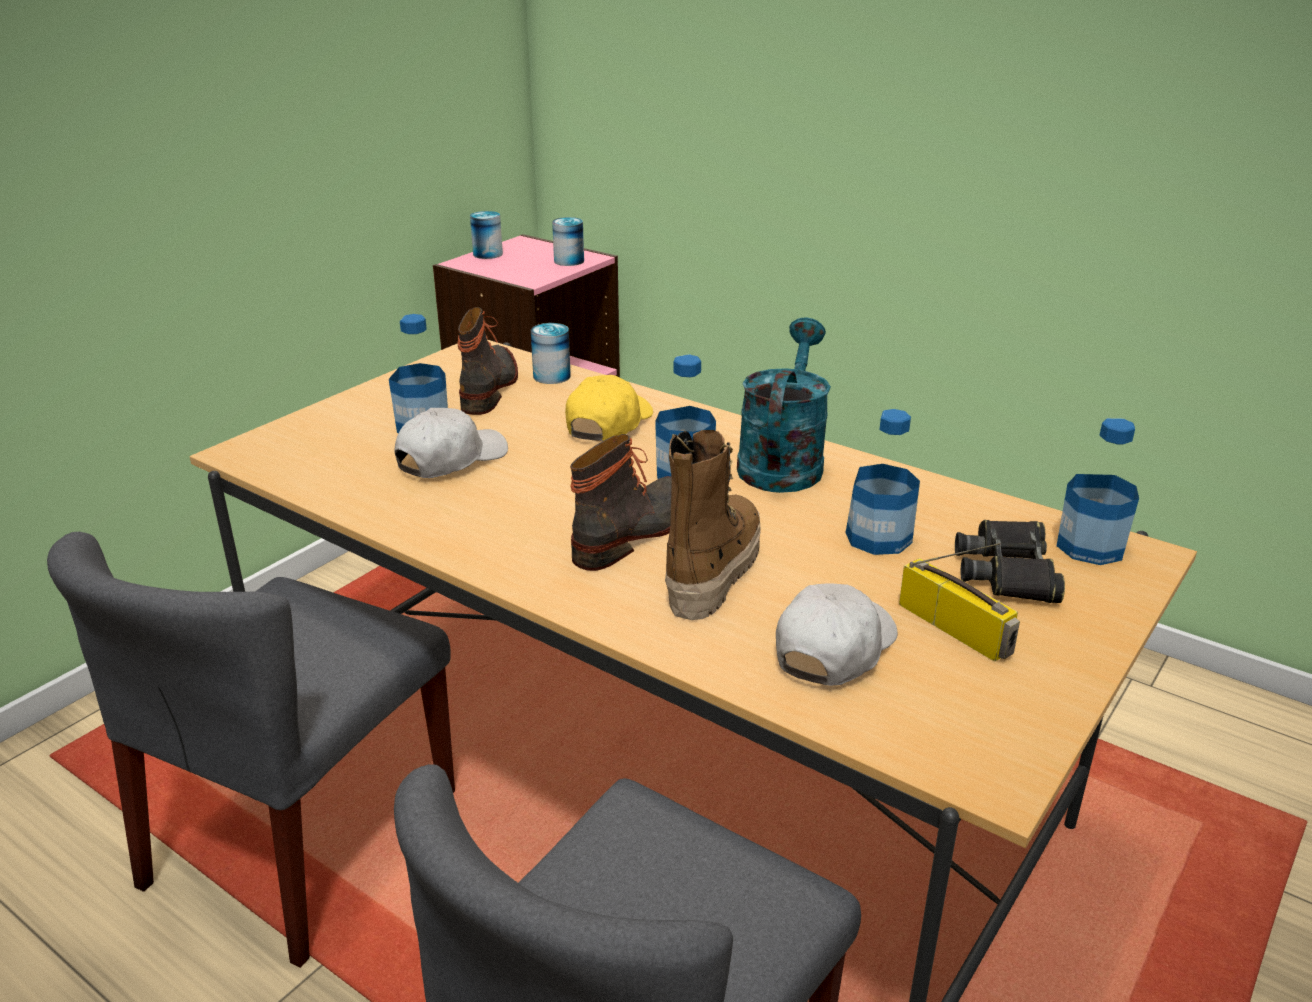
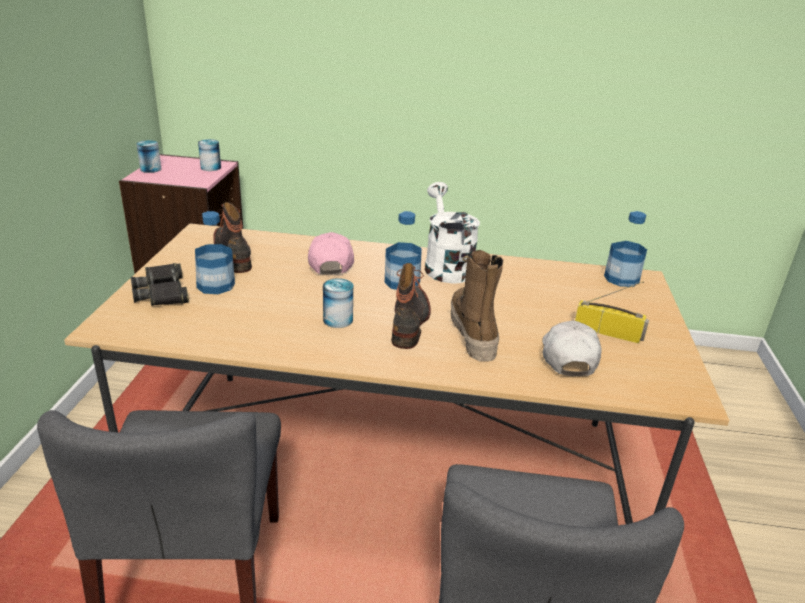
camera: 30 degrees left, 0 degrees up
(451, 459) = (257, 302): white cap -> none
(551, 376) = (267, 240): can -> can (338, 320)
(608, 423) = (331, 262): yellow cap -> pink cap
(782, 461) = (446, 265): turquoise watering can -> white watering can
(878, 537) = (531, 295): bottle -> none
(1008, 571) = (601, 298): black binoculars -> black binoculars (162, 292)

